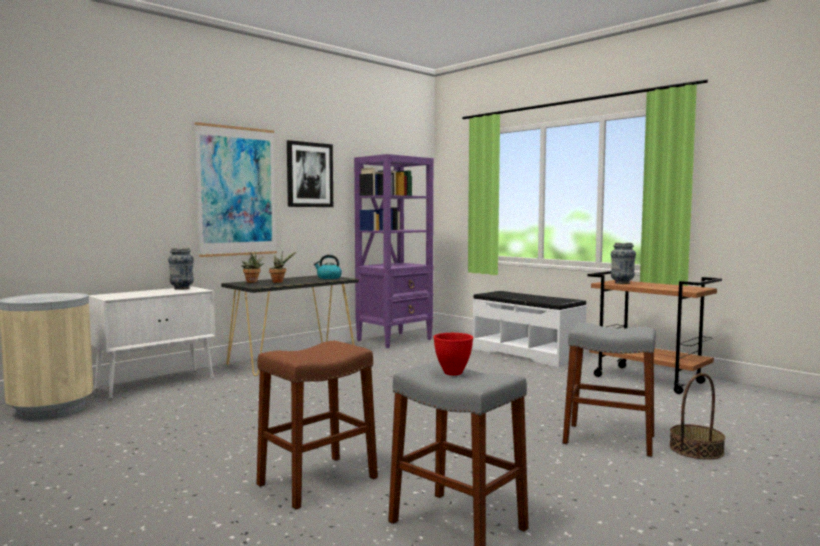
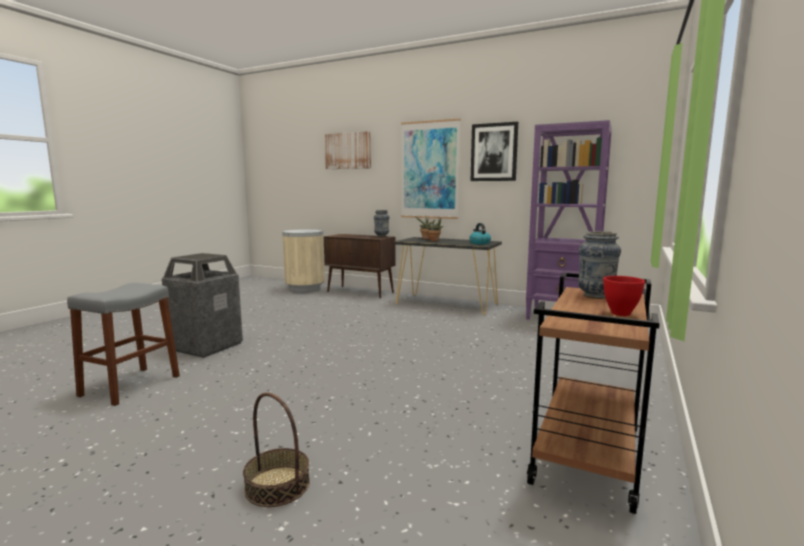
camera: 70 degrees right, 5 degrees up
(96, 152) = (348, 151): none -> picture
(157, 383) = (361, 292): white cabinet -> brown cabinet
(317, 481) = (206, 346): brown stool -> trash can
(452, 373) = (121, 289): red bowl -> red bowl (619, 313)
(609, 439) = (299, 430): grey stool -> none

